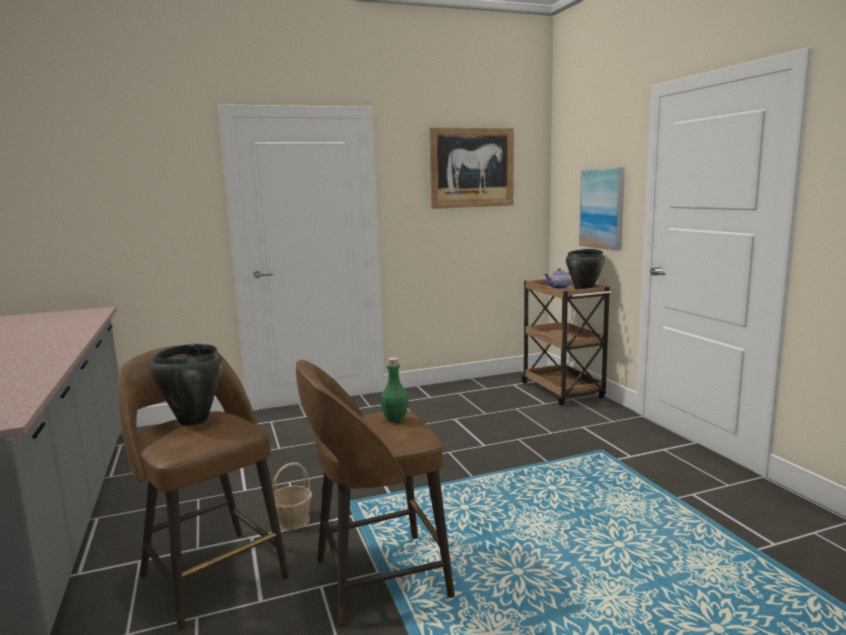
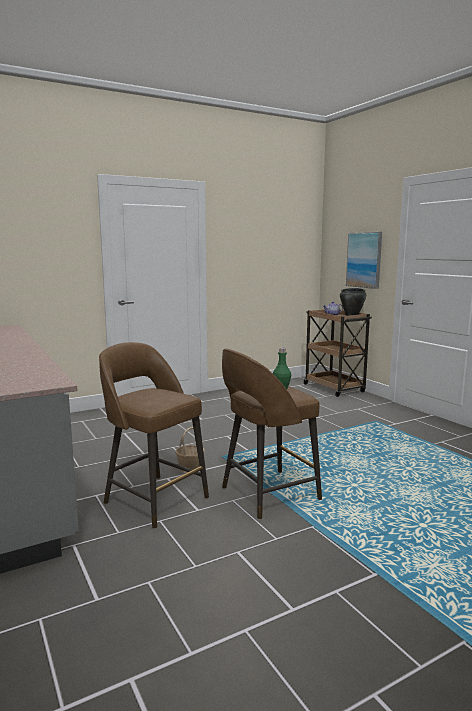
camera: 10 degrees left, 0 degrees up
(192, 421) = (145, 392): black cooking pot -> none
(472, 168) = (270, 229): picture -> none

